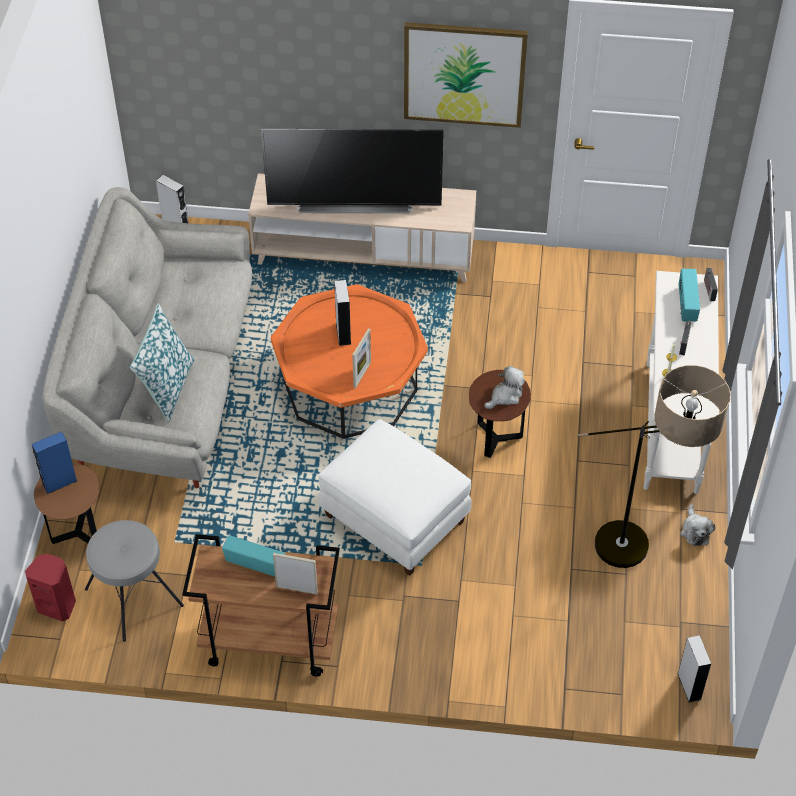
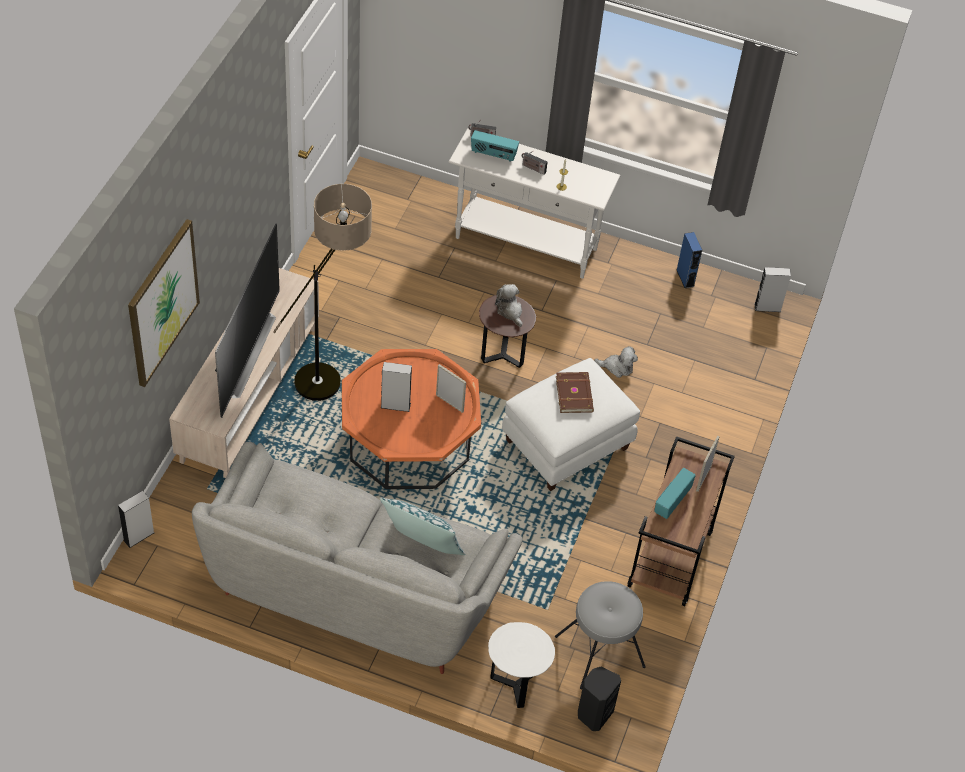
camera: 80 degrees left, 0 degrees up
(57, 605) = (594, 714): red speaker -> black speaker
(59, 483) = (511, 653): blue speaker -> blue speaker (685, 278)
(77, 533) = (515, 685): brown side table -> white side table
(402, 469) = (575, 394): none -> brown book
(464, 74) = (250, 173): picture -> picture (162, 302)
(641, 554) = (644, 299): floor lamp -> floor lamp (331, 373)
(695, 531) = (631, 261): plush toy -> plush toy (617, 367)

